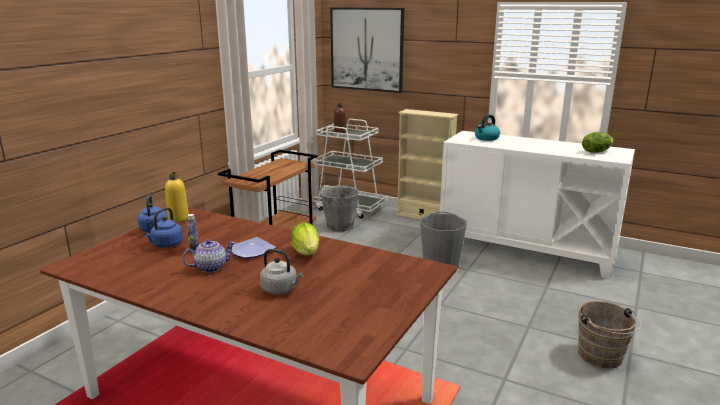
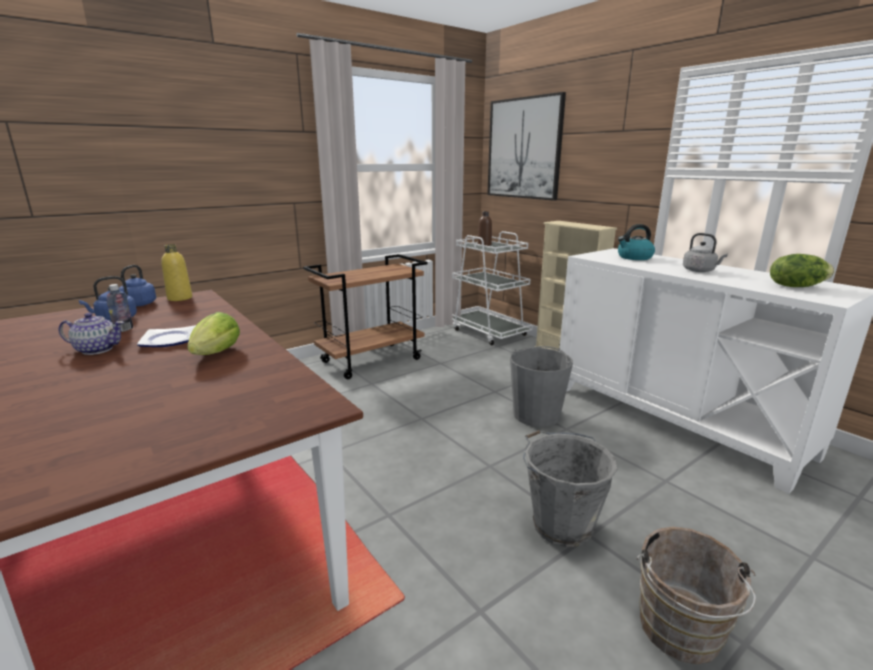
camera: 25 degrees right, 0 degrees up
(281, 289) = (100, 390): grey kettle -> grey kettle (700, 271)
(339, 226) = (459, 349): grey bucket -> grey bucket (560, 524)

